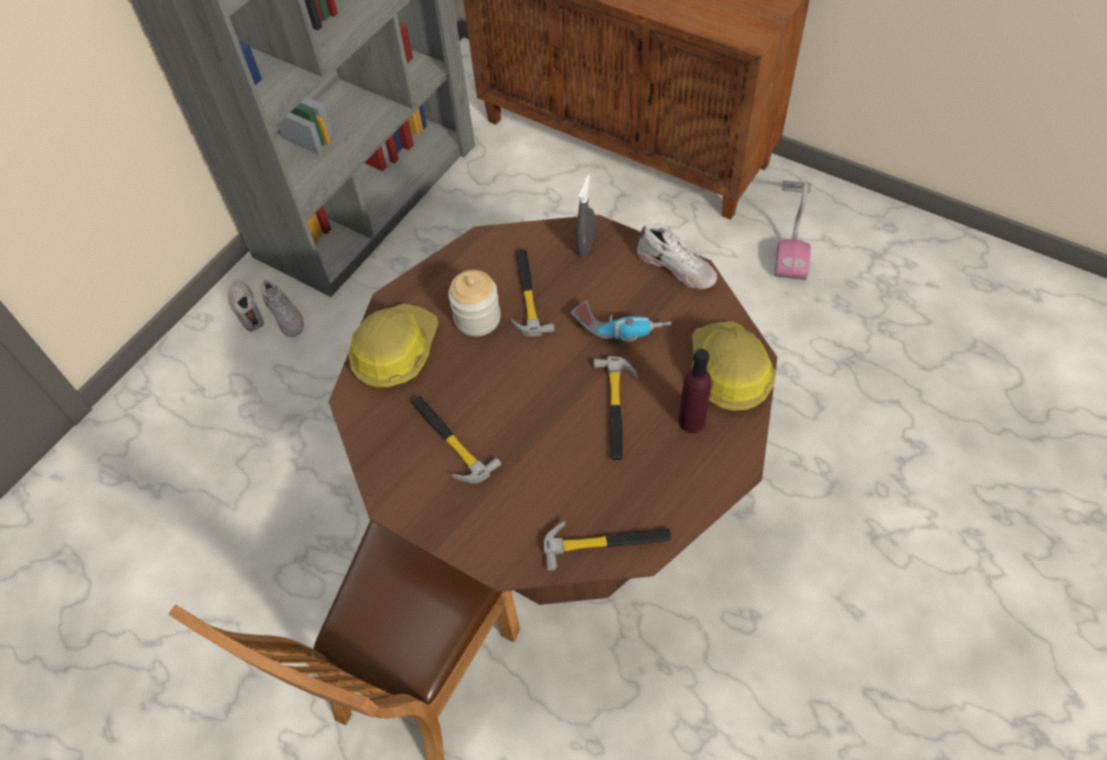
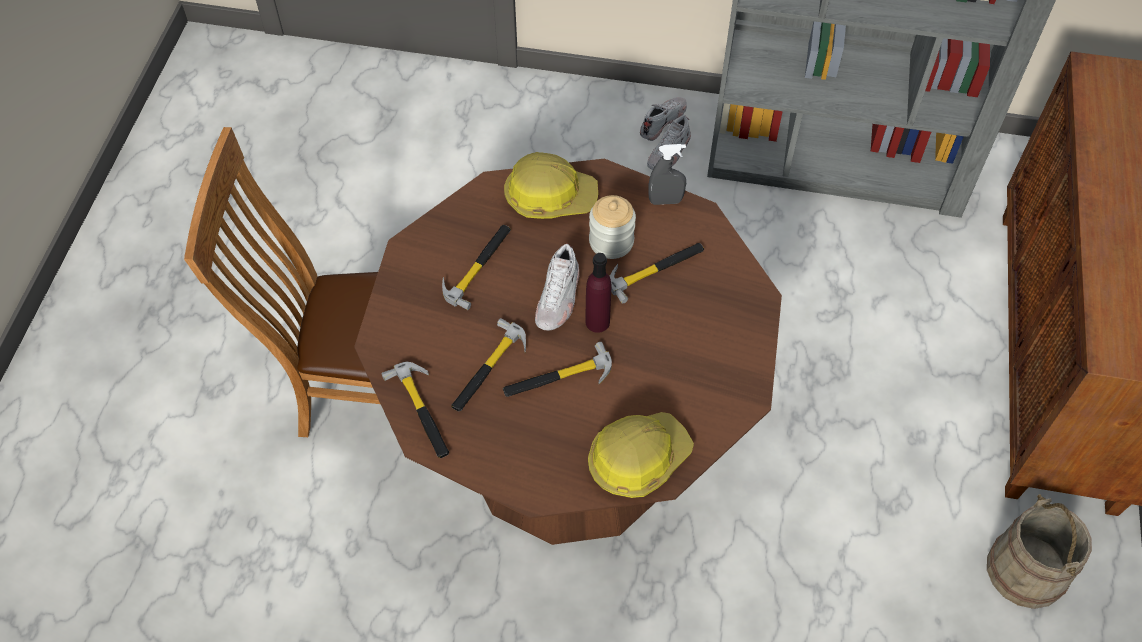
camera: 65 degrees right, 0 degrees up
(581, 467) = (488, 369): none -> hammer
(585, 245) = (736, 296): grey spray bottle -> grey spray bottle (665, 201)
(620, 327) = (651, 354): power drill -> none
(677, 267) = (747, 381): white shoe -> white shoe (558, 298)
(691, 421) = (569, 442): purple bottle -> purple bottle (597, 322)
(793, 231) = (1027, 570): vacuum cleaner -> beige bucket

